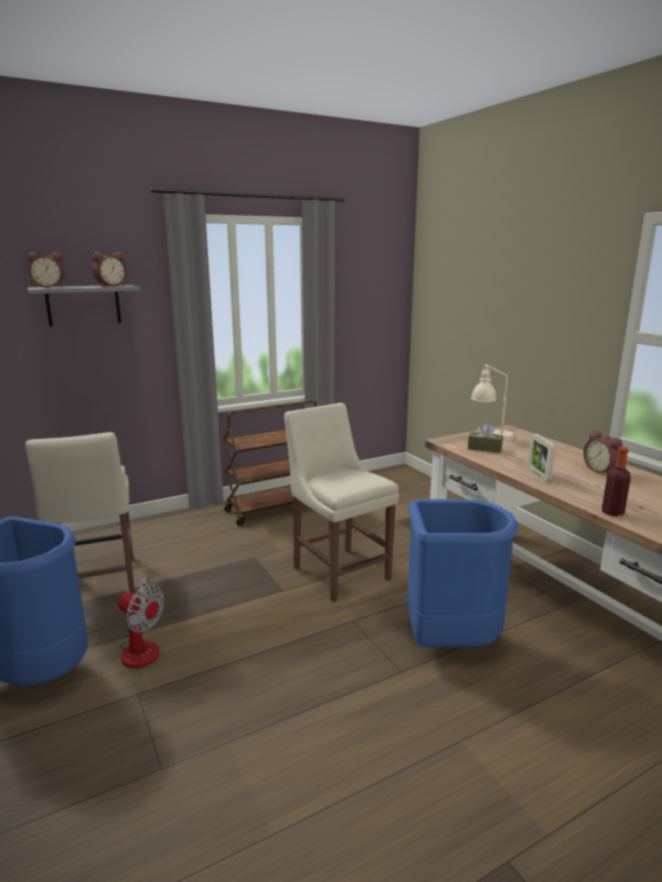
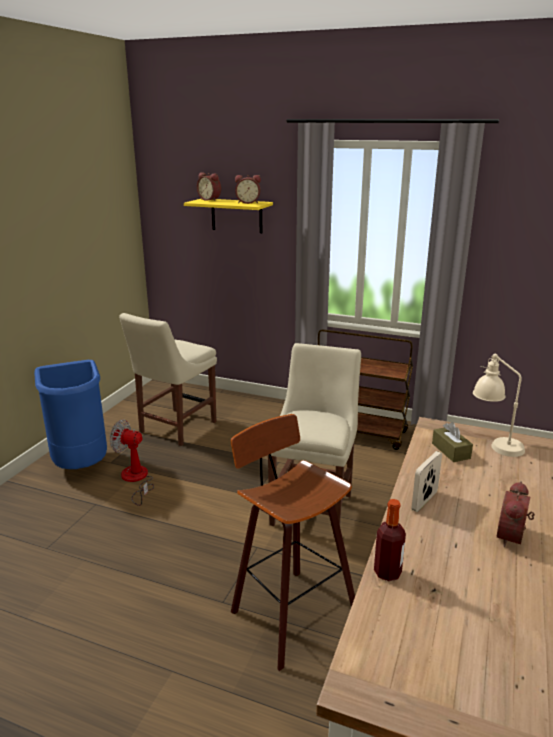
camera: 50 degrees right, 5 degrees up
(83, 305) = (236, 215): grey shelf -> yellow shelf
(142, 646) = (136, 480): fan -> fan turned 120 degrees clockwise
(449, 642) = (289, 612): blue trash can -> stool

